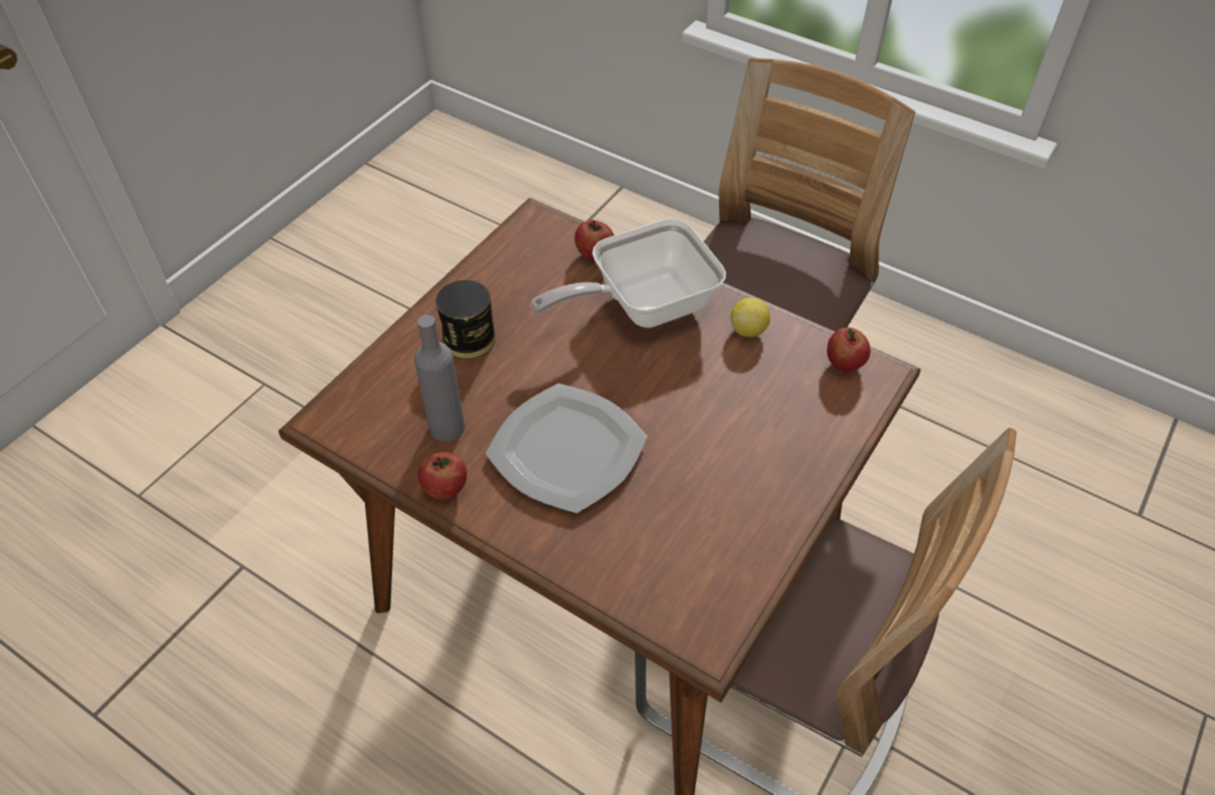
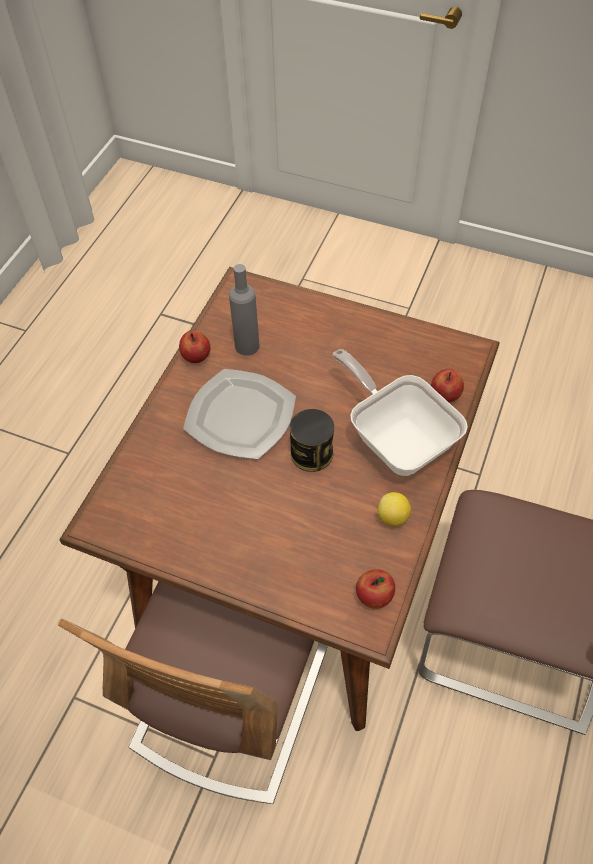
camera: 80 degrees right, 5 degrees up
(469, 339) = (329, 339): can -> can (311, 453)

